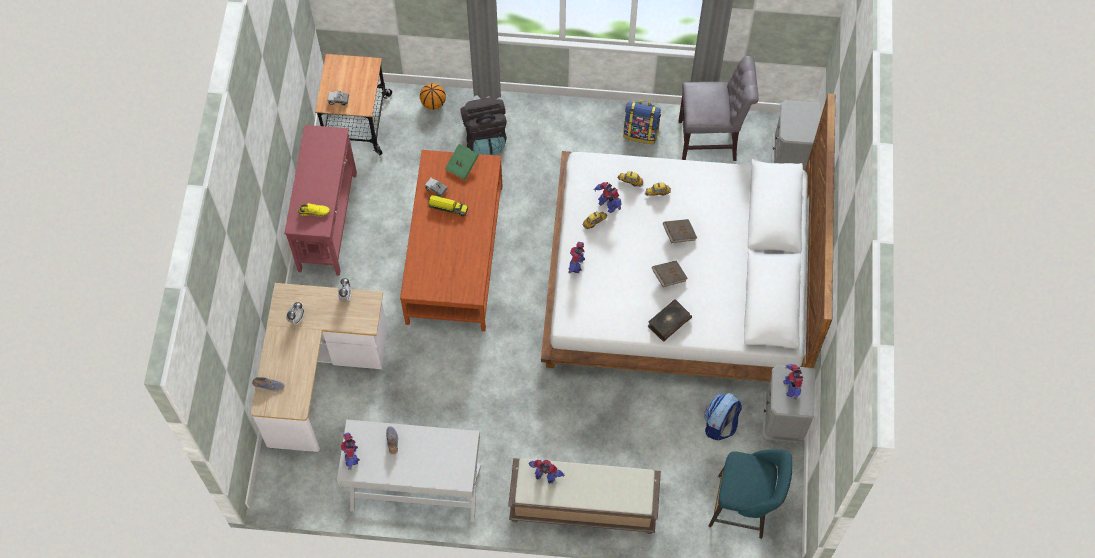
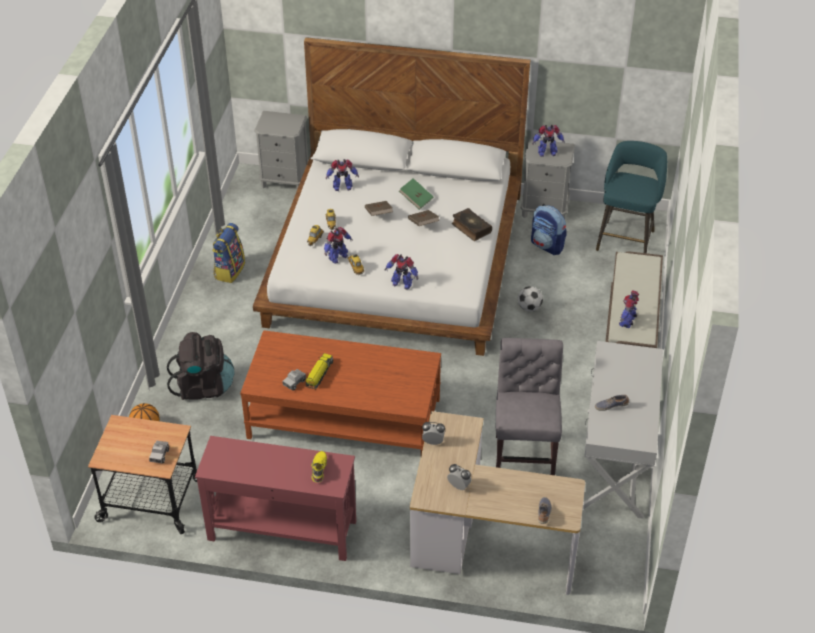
camera: 85 degrees left, 20 degrees down
(351, 456) = (629, 439): toy robot -> toy robot (342, 187)
(462, 166) = (269, 360): green book -> green book (416, 199)
(619, 408) = (529, 308): none -> football
(711, 141) = (251, 225): grey chair -> grey chair (524, 457)

